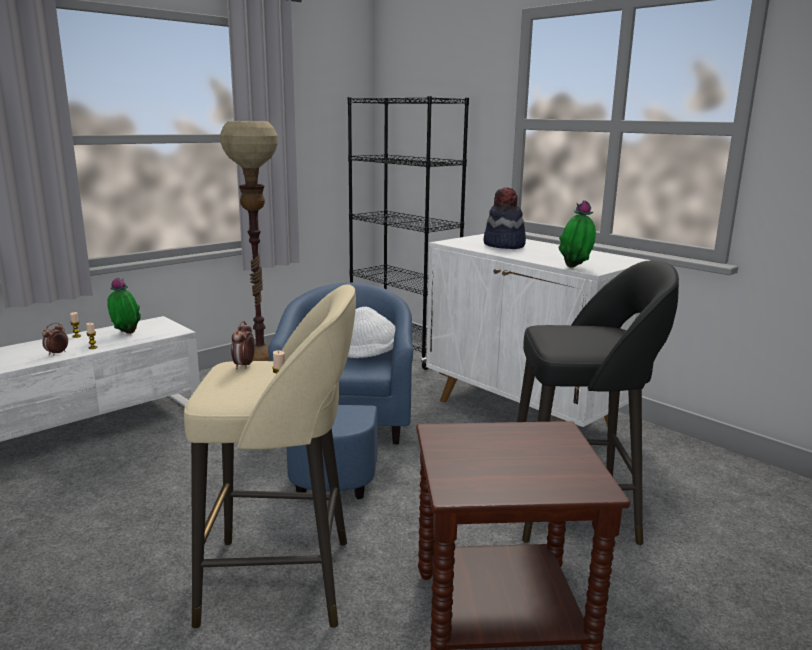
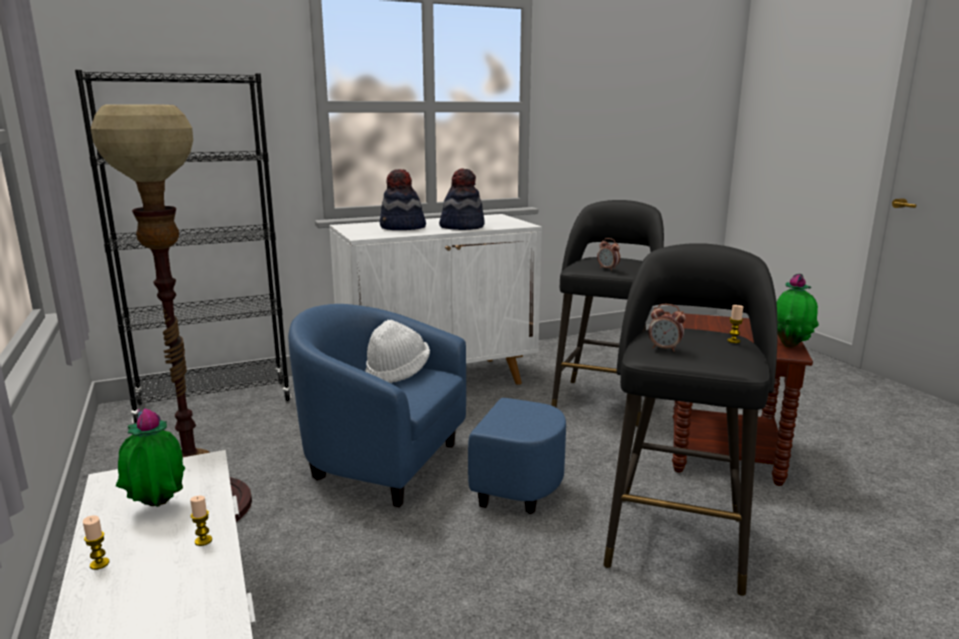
camera: 70 degrees left, 0 degrees up
(57, 353) = (196, 581): alarm clock -> alarm clock (608, 269)
(282, 581) = (676, 538): beige stool -> black stool
(541, 256) = (462, 226): none -> hat
(575, 268) = (512, 226): potted plant -> potted plant (791, 346)

